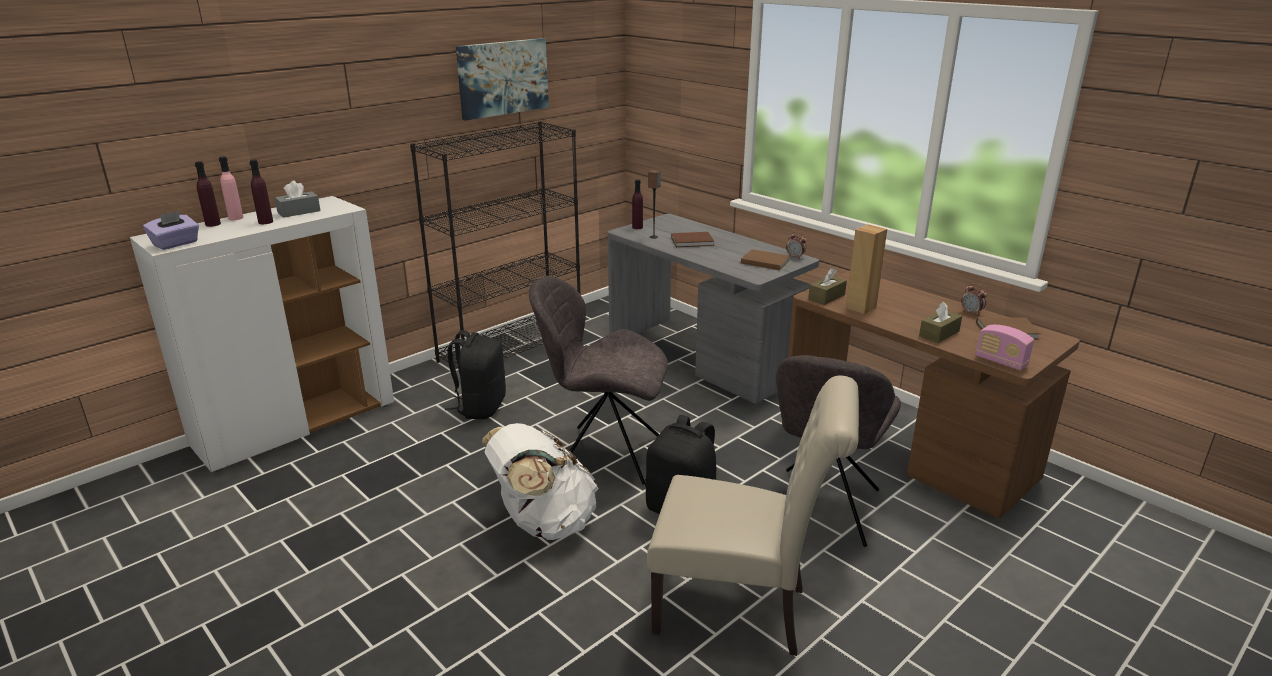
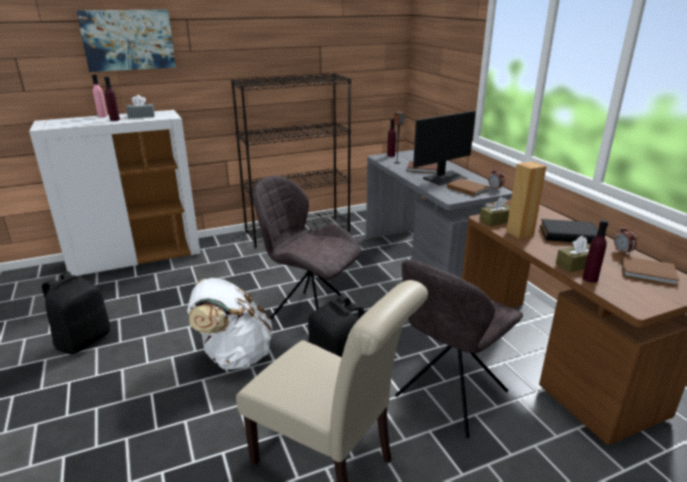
camera: 20 degrees right, 0 degrees up
(176, 244) = (50, 126): purple tissue box -> none
(213, 224) = (85, 118): purple bottle -> purple bottle (590, 279)
(480, 407) = (251, 266): black backpack -> black backpack (83, 340)
(503, 78) = (307, 39): picture -> picture (128, 40)
(728, 250) = (445, 178): none -> monitor
(908, 302) = (567, 235): none -> black book
(1001, 362) = (621, 299): radio -> none

